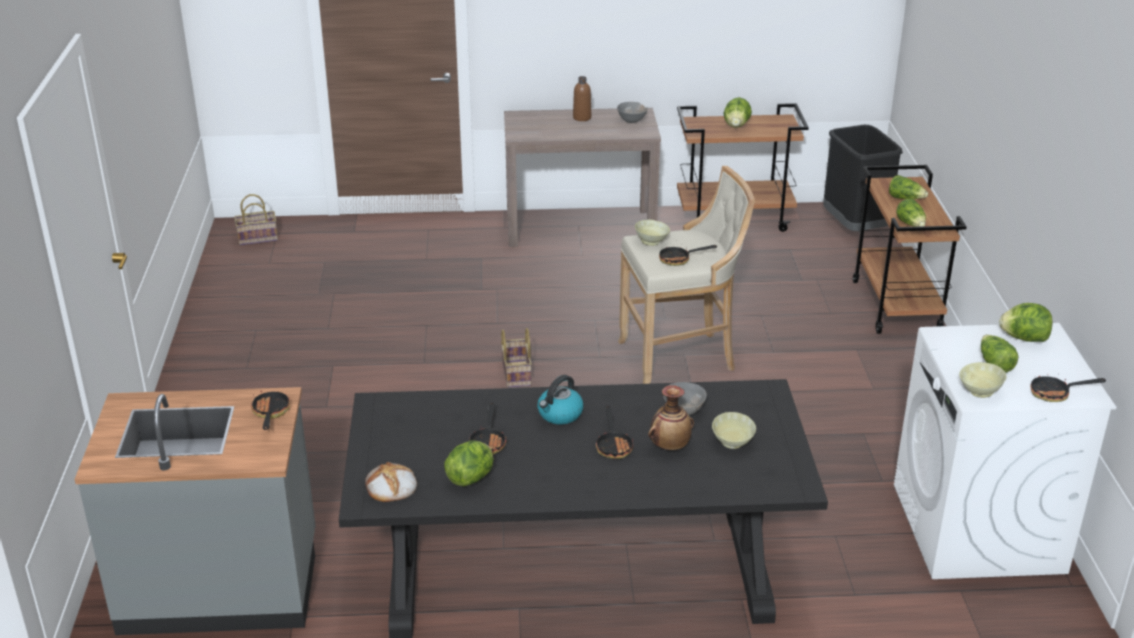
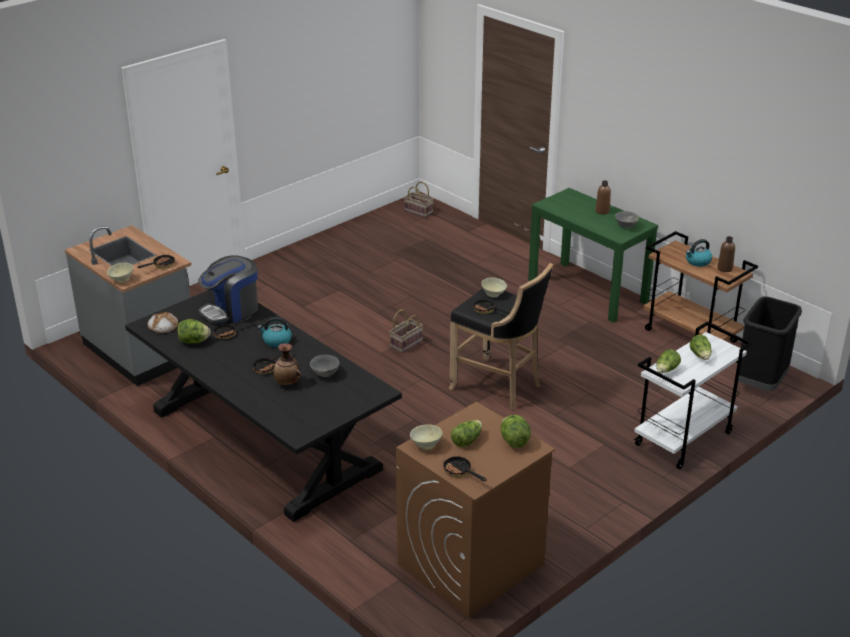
camera: 50 degrees right, 0 degrees up
(433, 417) = (231, 310): none -> coffee machine
(581, 227) = (588, 291): brown console table -> green console table
(681, 358) = (499, 386): beige stool -> black stool
(732, 443) = (314, 400): beige bowl -> beige bowl (121, 279)
(736, 125) = (697, 262): lettuce -> kettle
(767, 121) = (725, 268): none -> brown bottle
(897, 306) = (683, 440): brown cart -> white cart
(978, 529) = (470, 564): white washing machine -> brown washing machine

